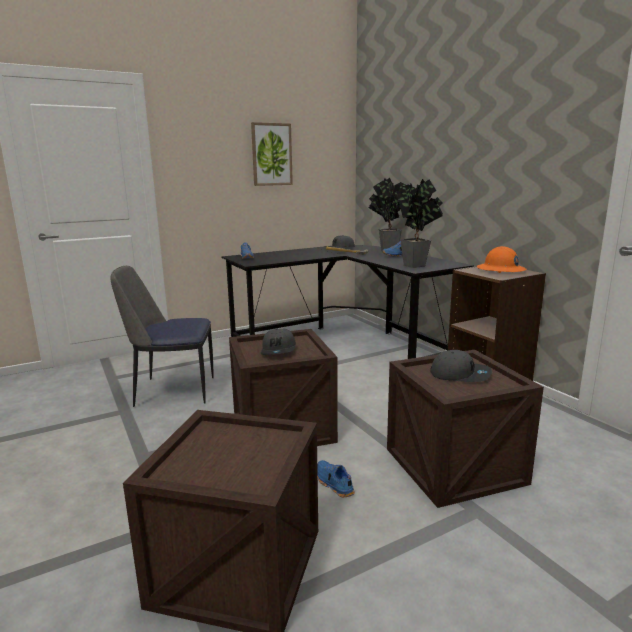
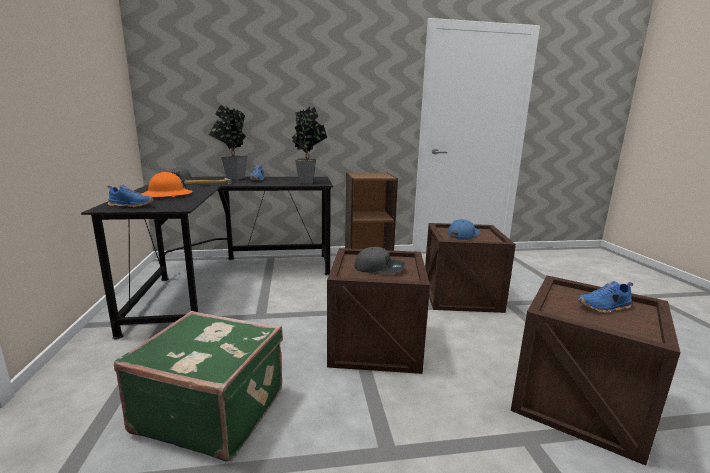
camera: 70 degrees left, 0 degrees up
(172, 391) = (212, 409): chair -> green suitcase
(271, 154) = (71, 60): picture -> none
(333, 484) = (474, 340): blue shoe -> blue shoe (604, 307)
(460, 374) = (463, 234): grey cap -> blue cap
(500, 269) = (368, 174): orange hard hat -> orange hard hat (167, 195)

